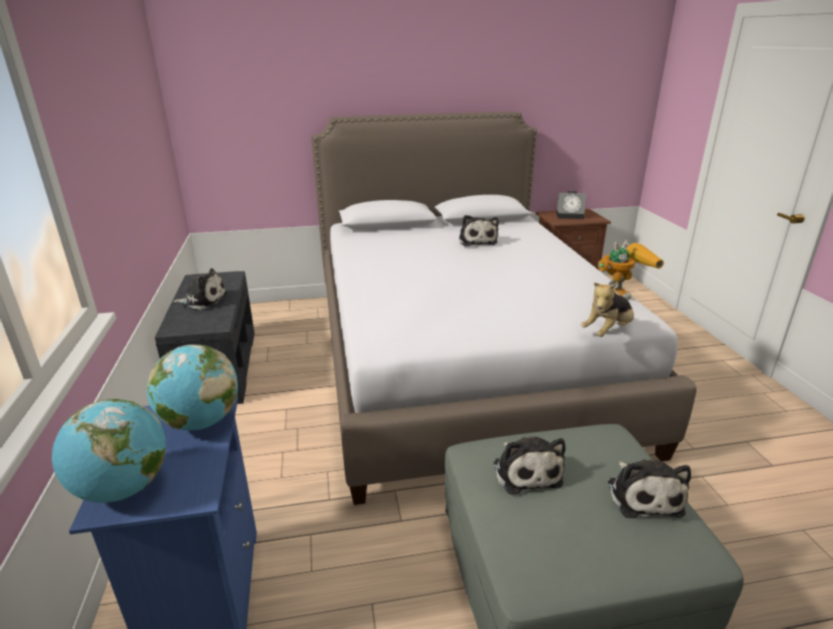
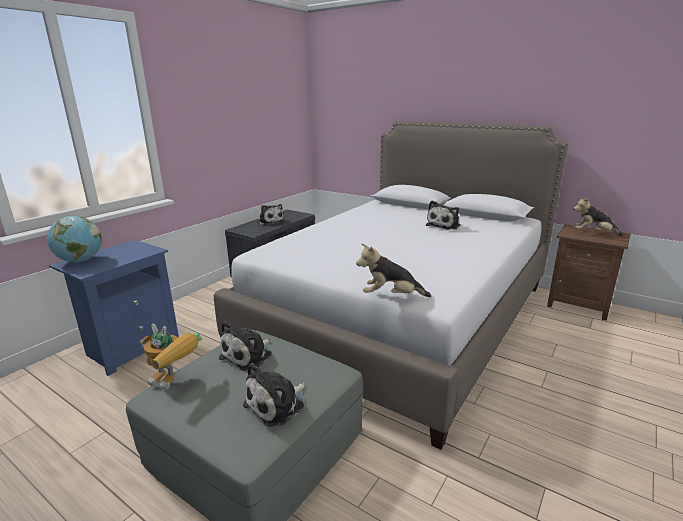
camera: 45 degrees right, 5 degrees down
(200, 422) = (138, 252): globe -> none
(570, 215) = (593, 233): alarm clock -> plush toy
(622, 294) = (465, 283): toy robot -> toy robot (174, 382)

